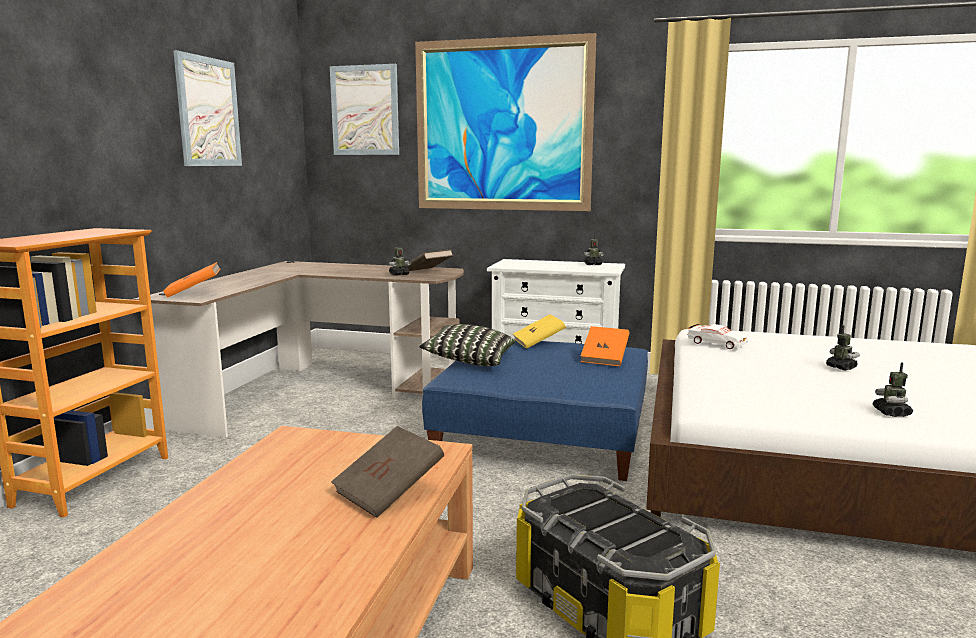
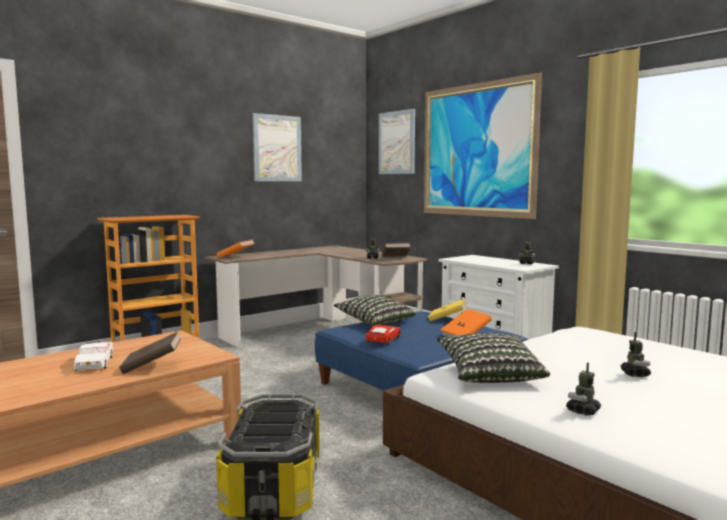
camera: 35 degrees right, 5 degrees down
(533, 381) = (383, 339): none -> red toy car
(716, 343) = (564, 338): white toy car -> white toy car (94, 363)
(749, 396) = (490, 374): none -> pillow

